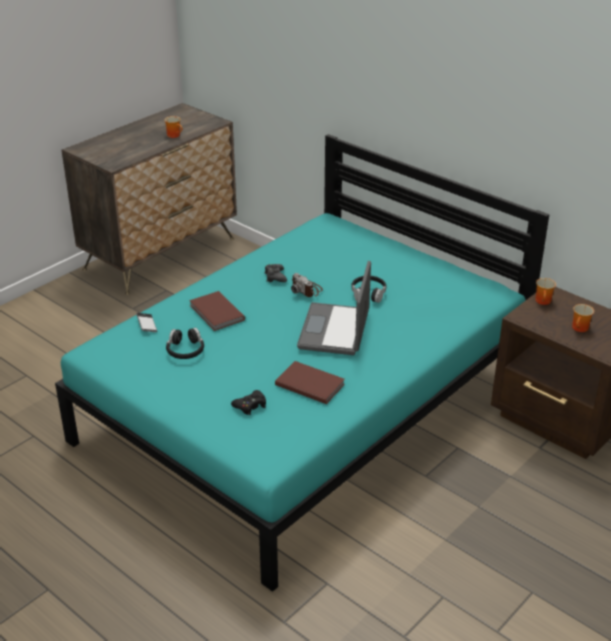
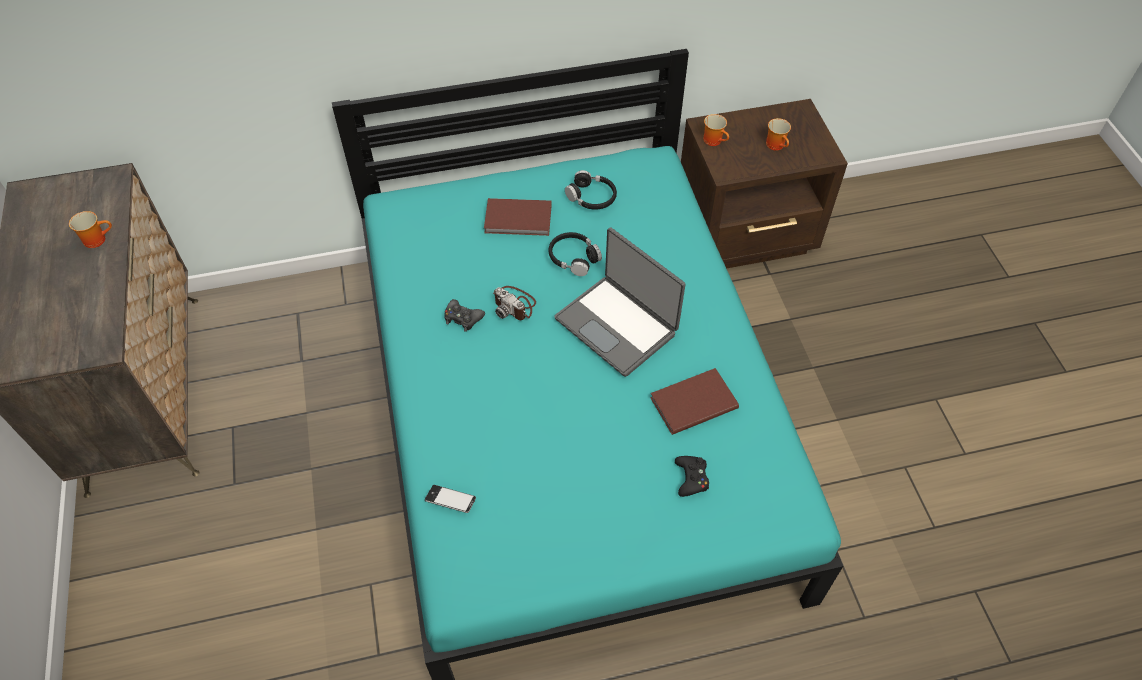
camera: 55 degrees left, 20 degrees up
(185, 350) = (537, 486): black headphones -> black headphones (591, 197)
(216, 313) = (487, 416): brown book -> brown book (519, 220)
(306, 289) = (515, 305): camera -> camera turned 45 degrees clockwise

